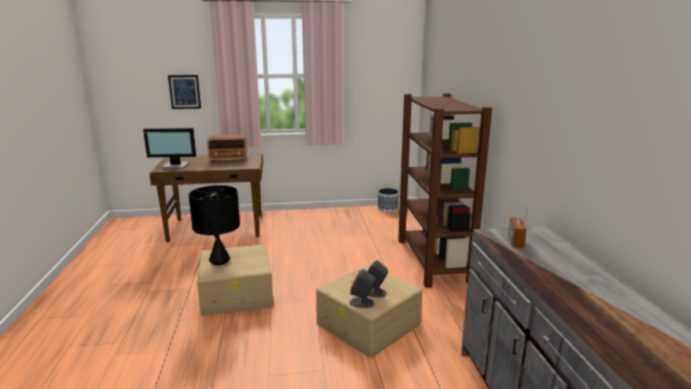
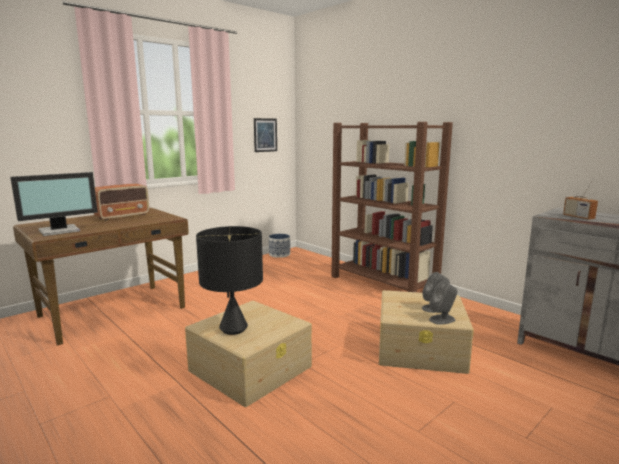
camera: 35 degrees left, 5 degrees down
(184, 92) = (34, 131): picture -> picture (265, 135)

